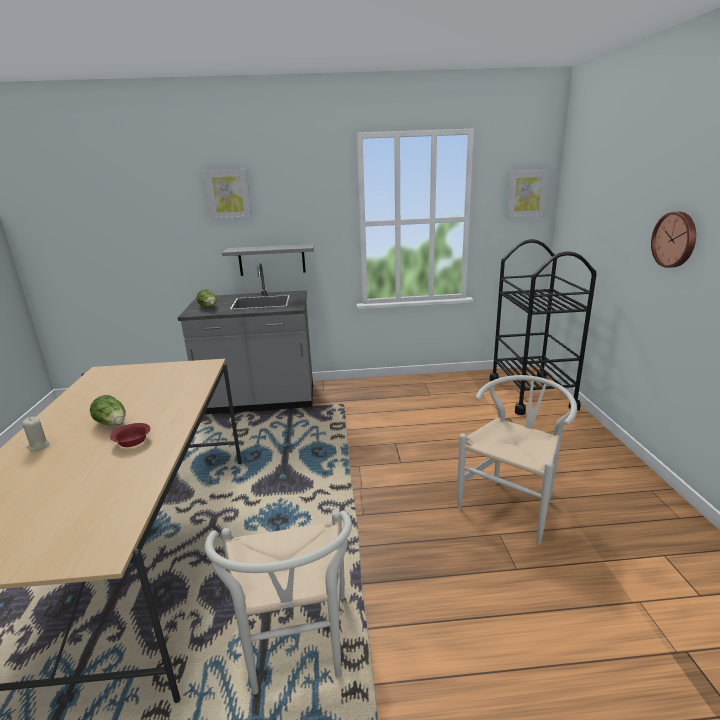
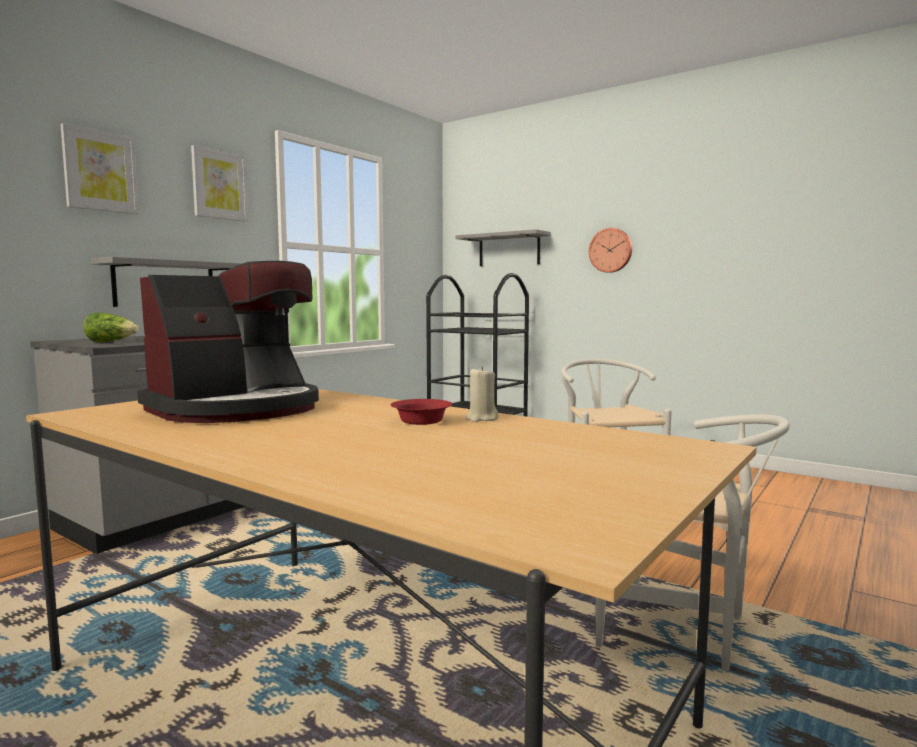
camera: 50 degrees left, 15 degrees down
(38, 446) = (292, 452): beige candle -> beige candle (481, 419)
(113, 423) = (331, 423): lettuce -> none
(135, 390) = (237, 409): none -> coffee machine
(526, 194) = (423, 234): picture -> picture (219, 185)
(596, 217) = (509, 250): none -> grey shelf

